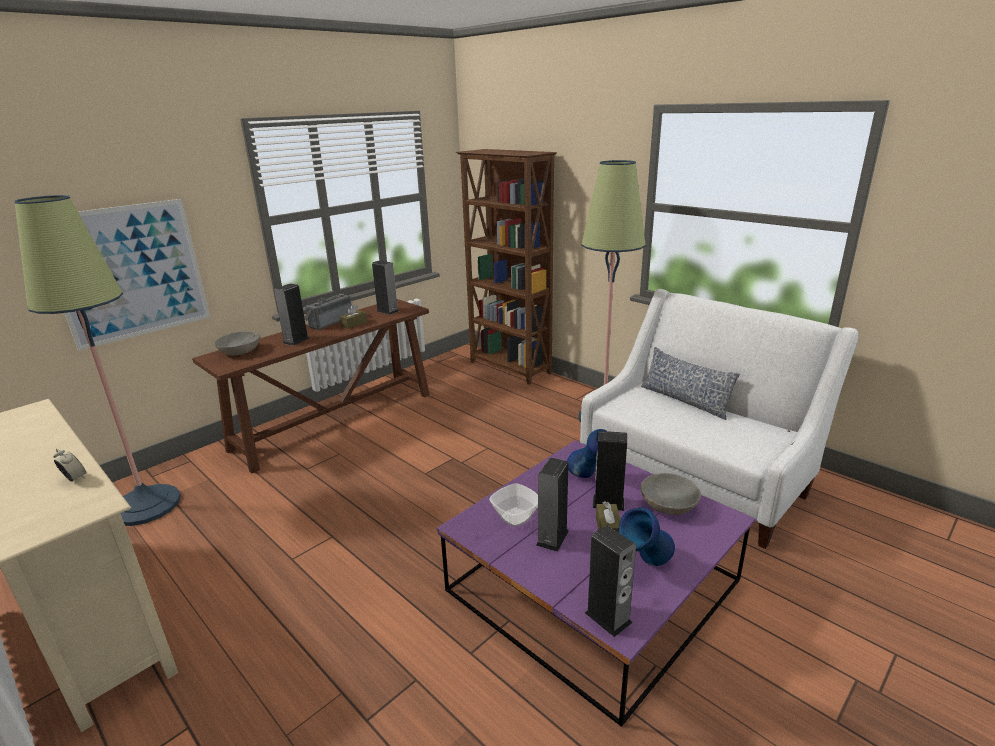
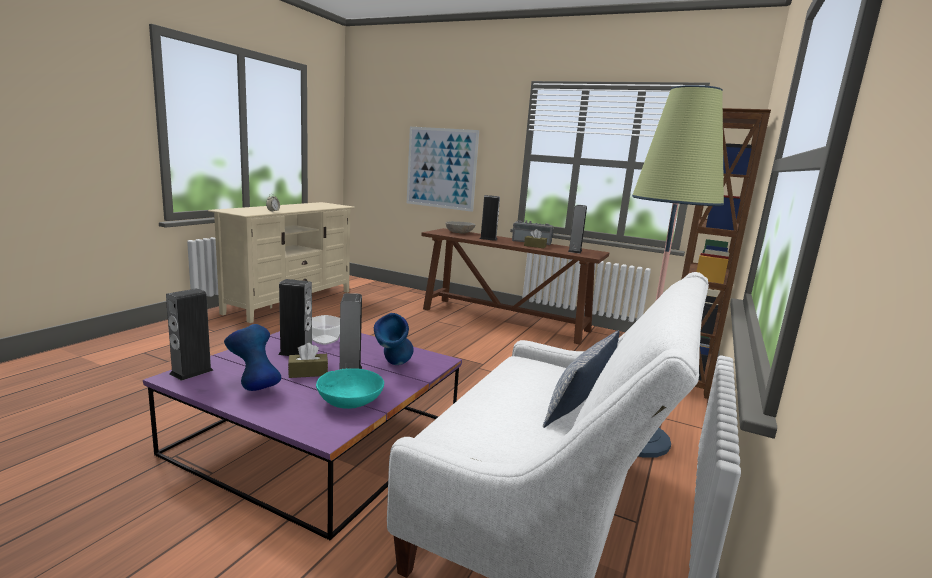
camera: 70 degrees right, 10 degrees down
(146, 505) = (380, 294): floor lamp -> none
(668, 505) = (349, 401): grey bowl -> turquoise bowl

